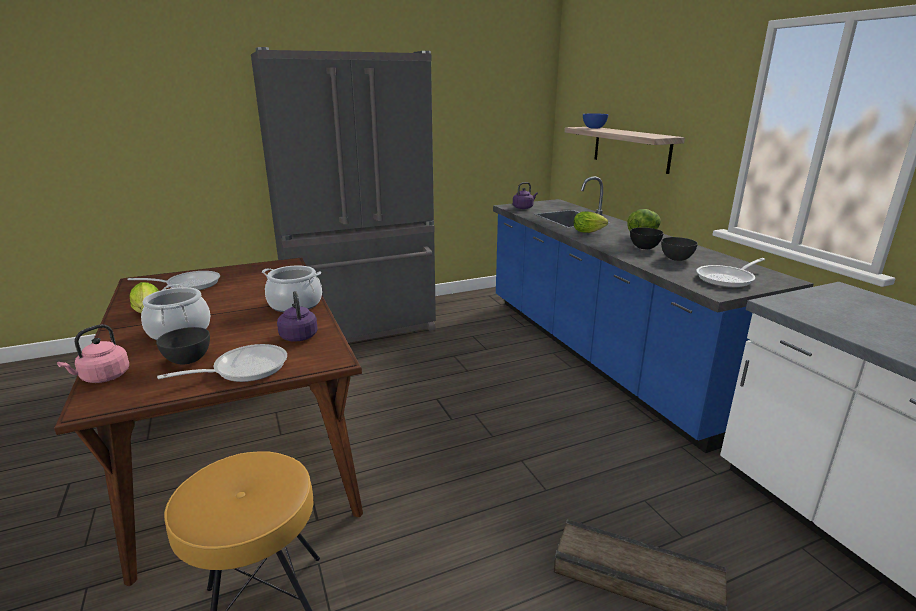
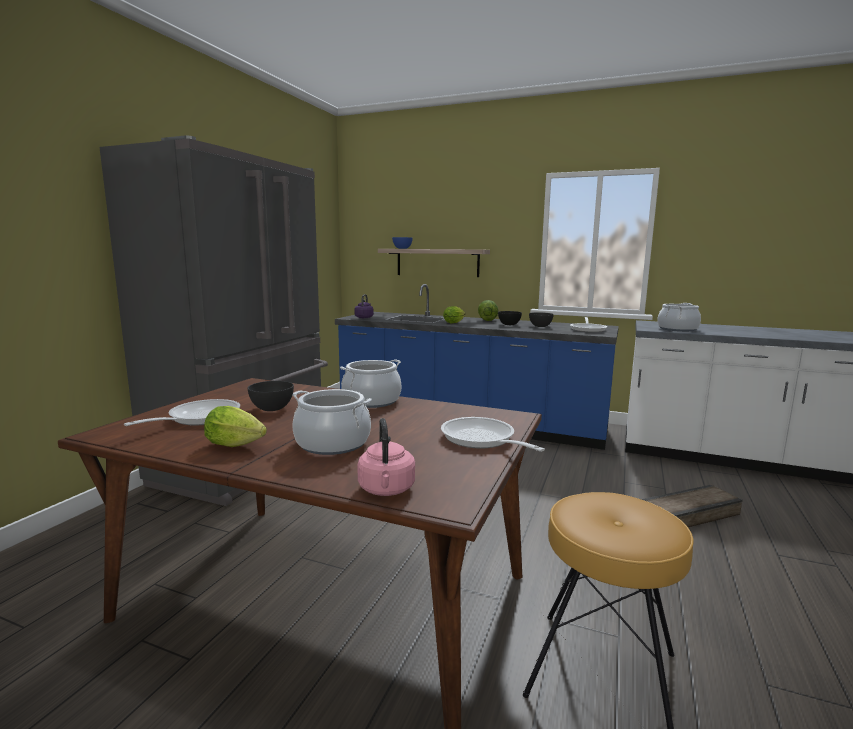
camera: 45 degrees left, 10 degrees down
(188, 359) = (417, 452): grey bowl -> grey bowl (271, 408)
(244, 369) = (481, 440): frying pan -> frying pan turned 45 degrees counterclockwise
(298, 335) = (446, 413): purple kettle -> none
(832, 316) = (677, 329): none -> cooking pot

